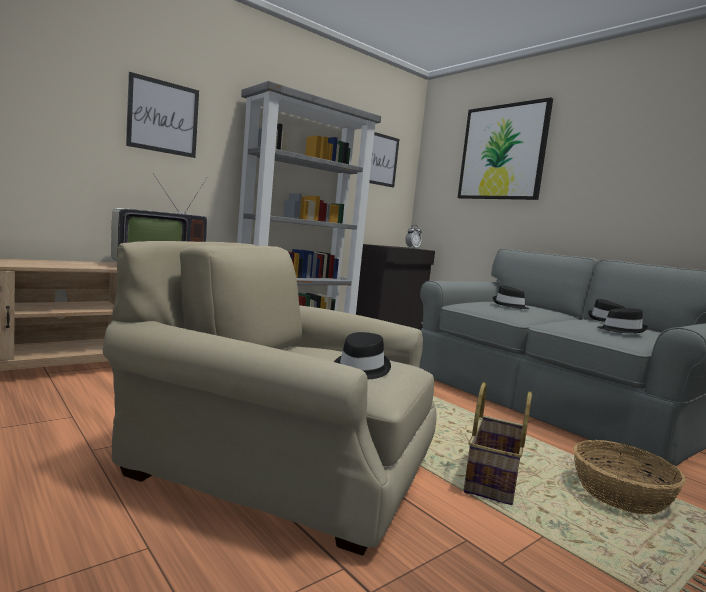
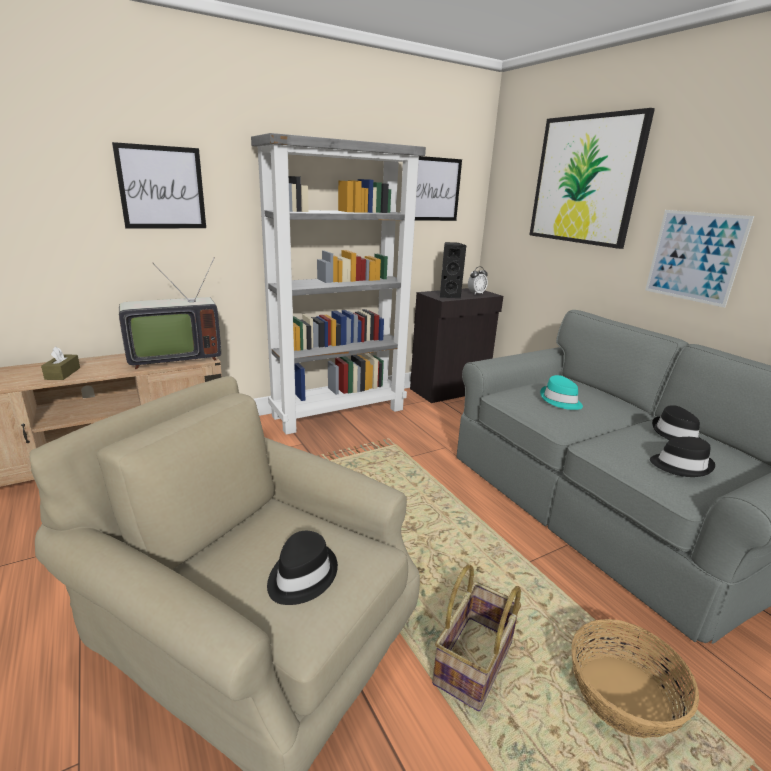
camera: 10 degrees right, 15 degrees up
(52, 264) = (63, 373): none -> brown tissue box
(391, 246) = (449, 296): none -> black speaker
(509, 305) = (560, 401): black hat -> turquoise hat
(595, 199) = (694, 256): none -> picture

